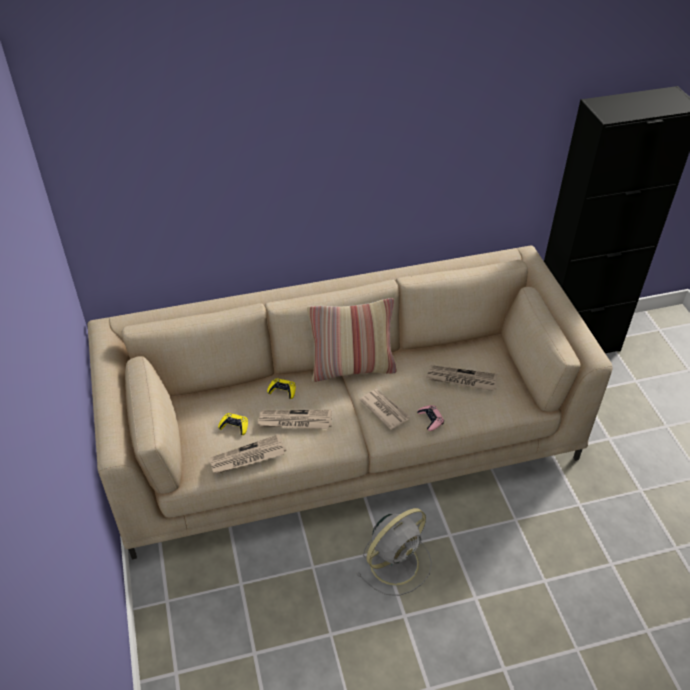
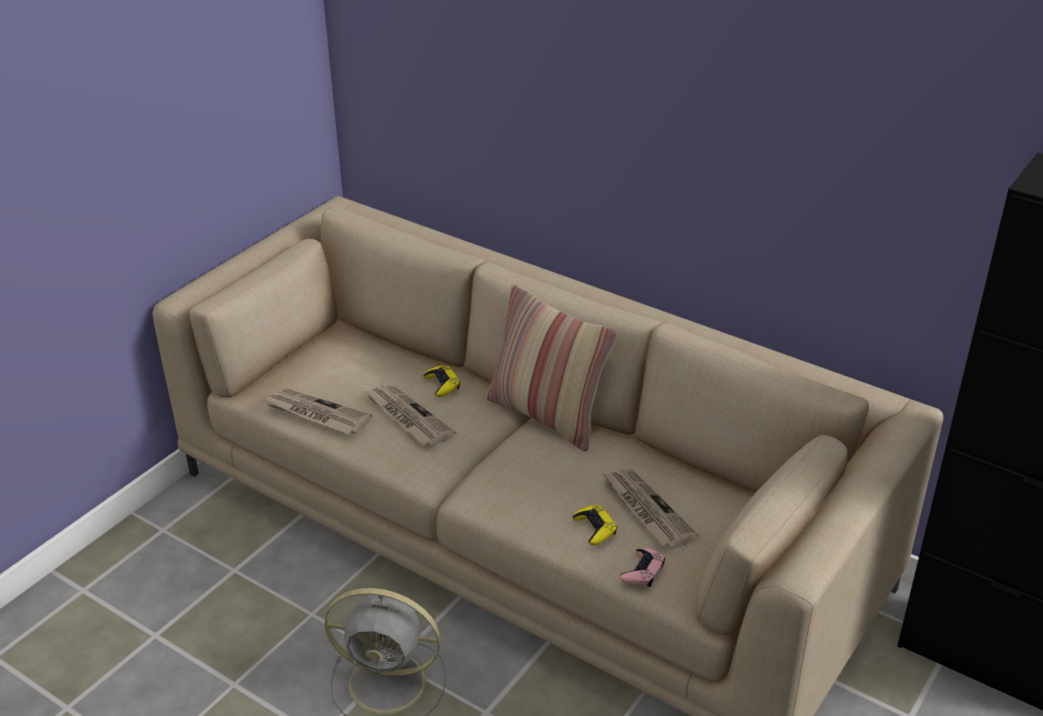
camera: 50 degrees right, 10 degrees down
(234, 426) = (350, 381): yellow game controller -> yellow game controller (595, 528)
(384, 409) = (511, 473): newspaper -> none
(430, 419) = (543, 519): pink game controller -> pink game controller (643, 571)

